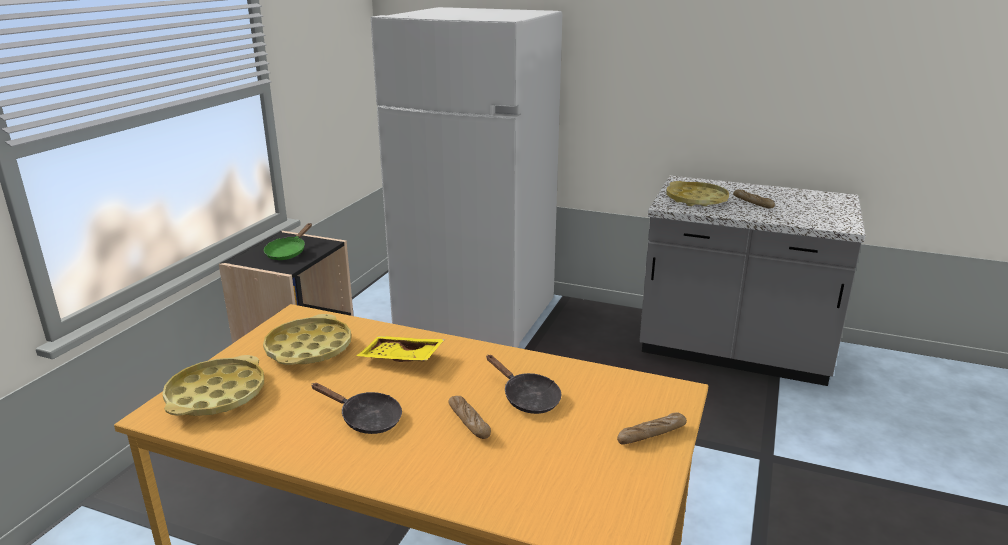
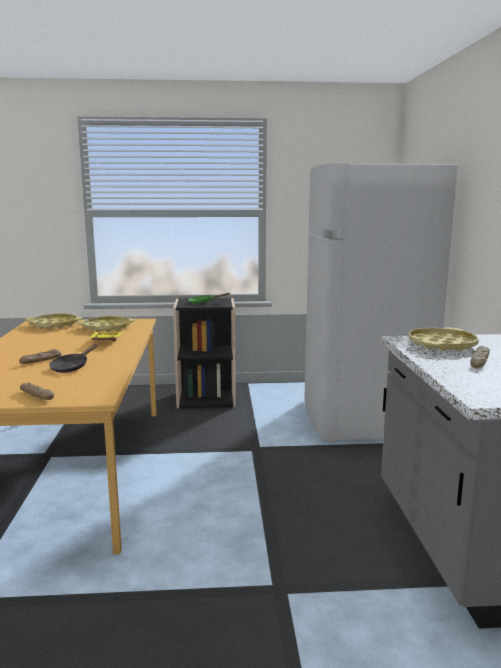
camera: 65 degrees right, 10 degrees down
(366, 419) = (39, 346): black frying pan -> none

